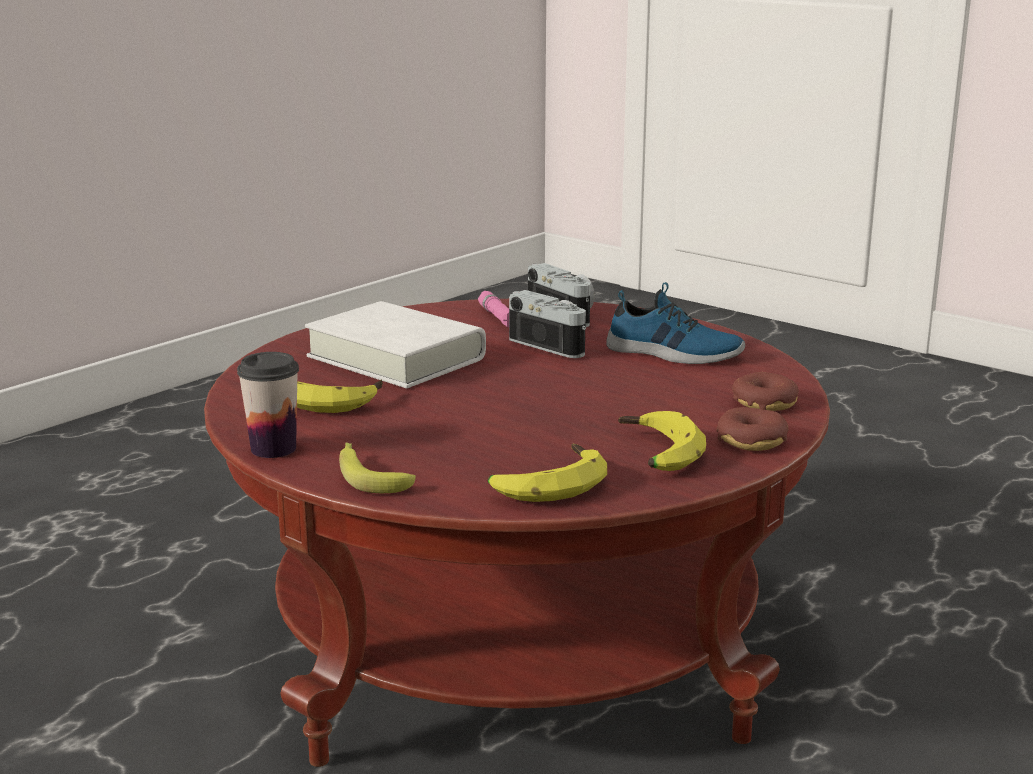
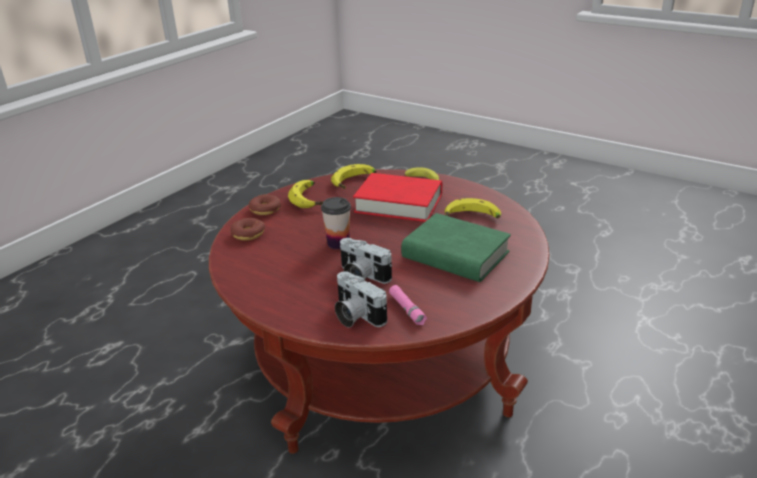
camera: 175 degrees right, 10 degrees up
(273, 449) = (473, 190): cup -> cup (338, 243)
(396, 357) = (455, 255): white book -> green book
(456, 433) = (398, 203): none -> red book
(673, 353) = (286, 273): shoe -> none

